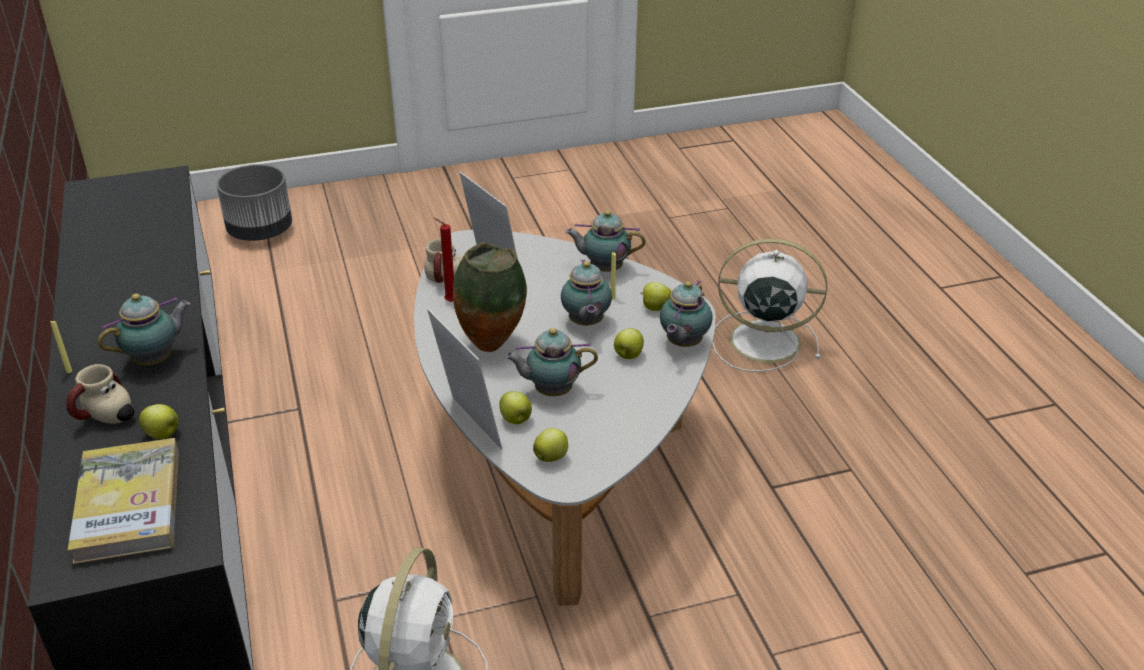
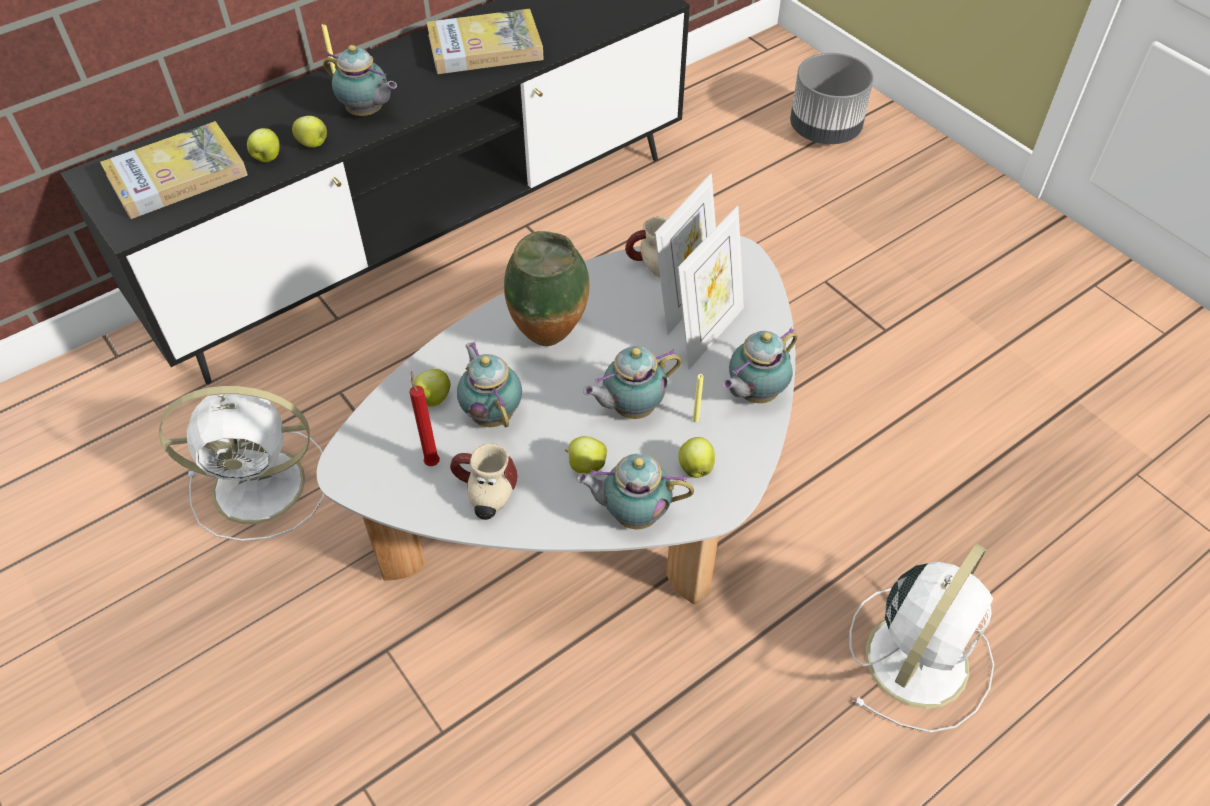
camera: 70 degrees right, 15 degrees up
(105, 418) = (280, 118): mug -> mug (483, 495)
(128, 275) = (485, 47): none -> book
(448, 301) = (614, 280): red candle -> red candle (432, 461)
(468, 426) = (410, 364): picture frame -> picture frame (707, 333)
(551, 457) = (382, 446): apple -> apple (314, 144)
(603, 268) = (753, 394): teapot -> teapot turned 120 degrees counterclockwise
(761, 341) = (919, 656): white fan -> white fan turned 45 degrees clockwise

